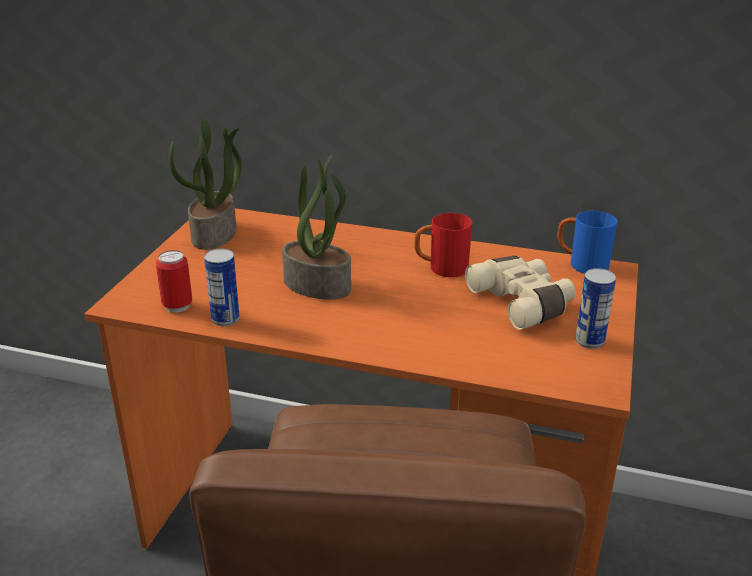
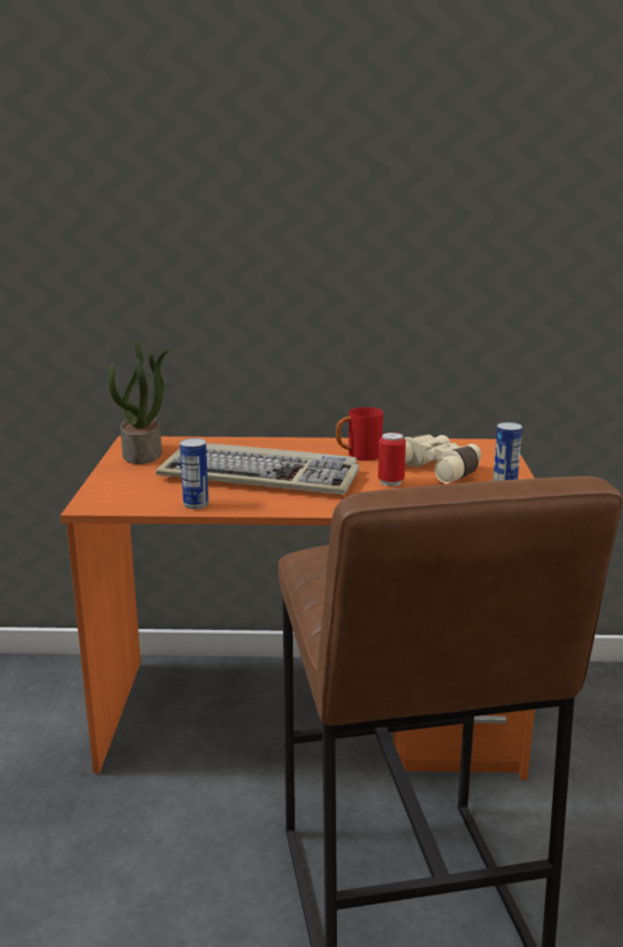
camera: 15 degrees left, 10 degrees down
(177, 306) = (145, 501): can -> can (391, 482)
(318, 285) = (261, 476): potted plant -> keyboard
(581, 264) = (468, 443): blue mug -> none

